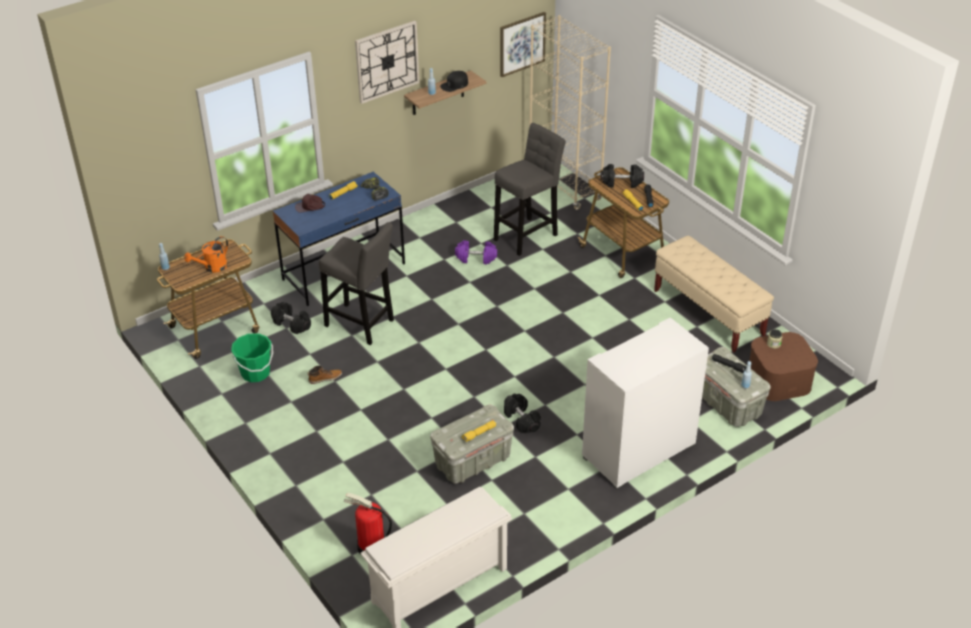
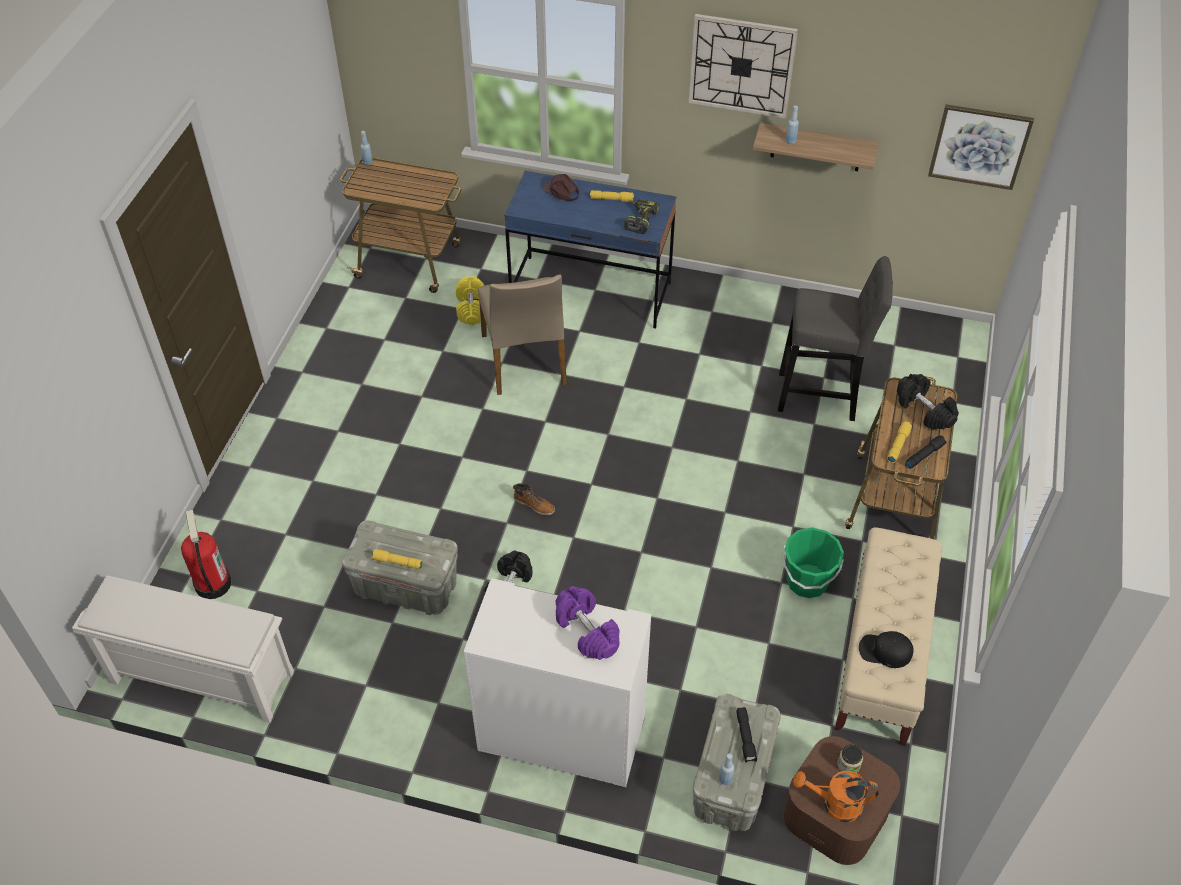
camera: 50 degrees right, 10 degrees up
(212, 268) = (400, 191): orange watering can -> orange watering can (835, 804)
(255, 373) = (376, 331): green bucket -> green bucket (807, 581)
(292, 324) = (472, 308): black dumbbell -> yellow dumbbell
(325, 378) = (419, 386): boot -> boot (534, 504)
(362, 325) = (525, 360): grey stool -> beige chair
(454, 85) = (831, 147): black cap -> black cap (885, 651)
(476, 258) = (730, 378): purple dumbbell -> purple dumbbell (586, 631)
(564, 187) = (949, 372): beige bookcase -> none

